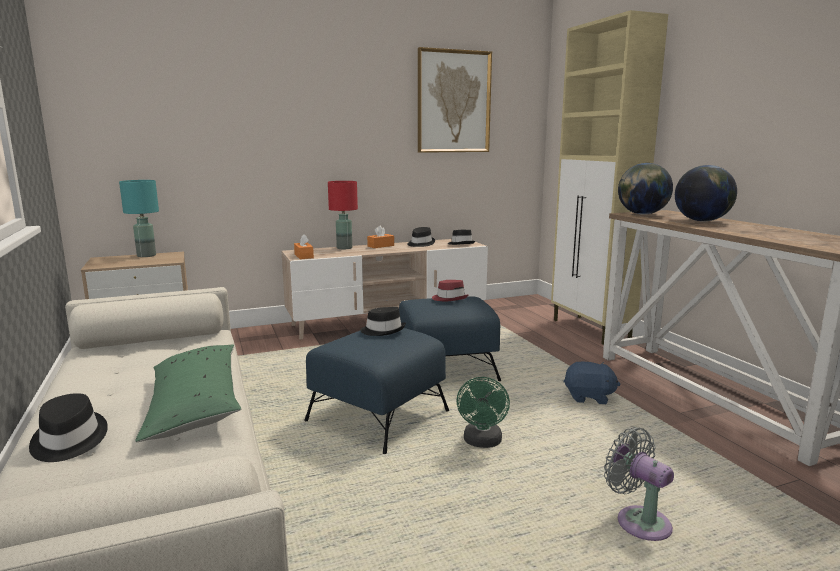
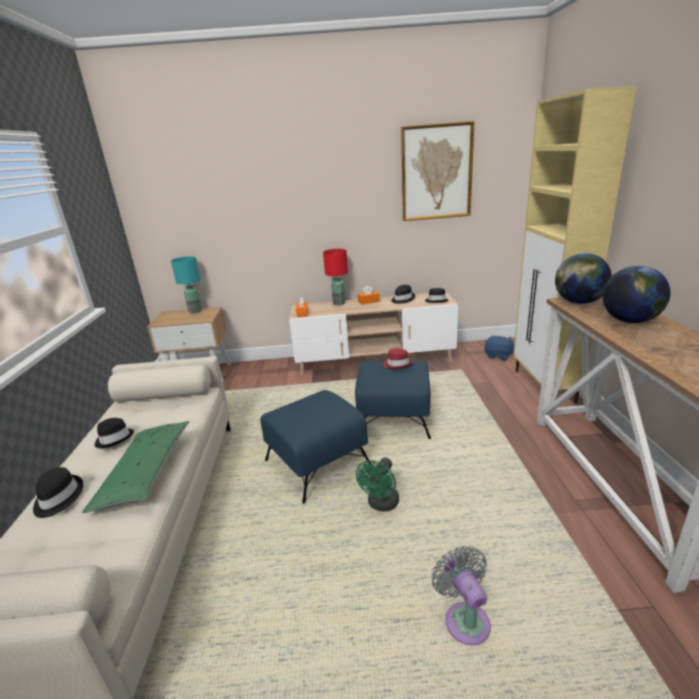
camera: 20 degrees right, 10 degrees up
(383, 330) = (321, 401): black hat -> black hat (114, 438)
(589, 397) = (498, 468): blue plush toy -> blue plush toy (498, 356)

